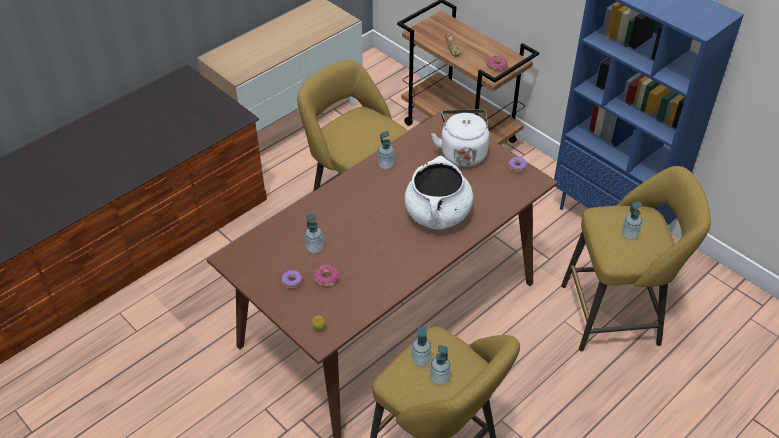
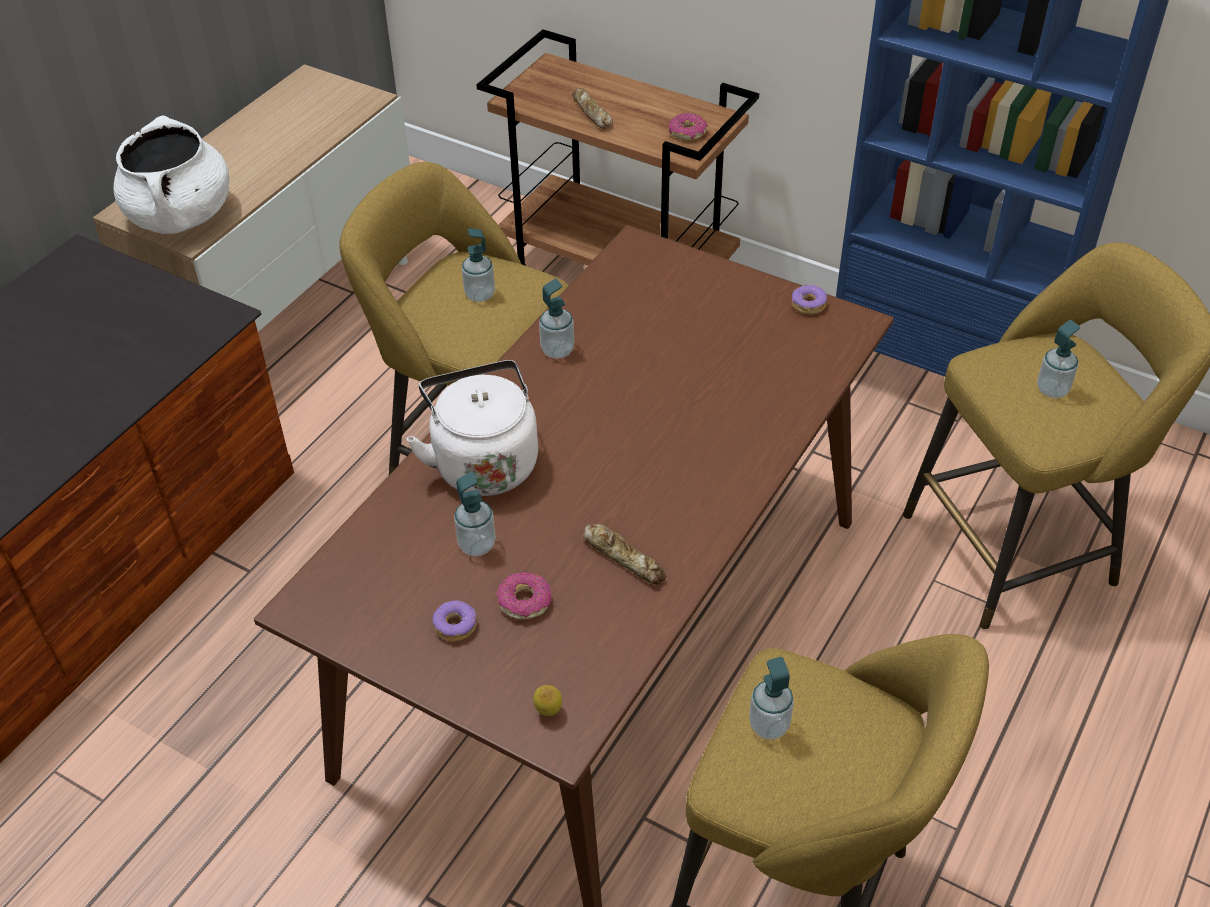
camera: 15 degrees left, 0 degrees up
(379, 268) = (624, 557): none -> bread
(437, 214) = (696, 425): white cooking pot -> white cooking pot (181, 216)
(439, 378) = (821, 755): soap dispenser -> soap dispenser (480, 295)
(462, 152) = (695, 298): white kettle -> white kettle (483, 461)

